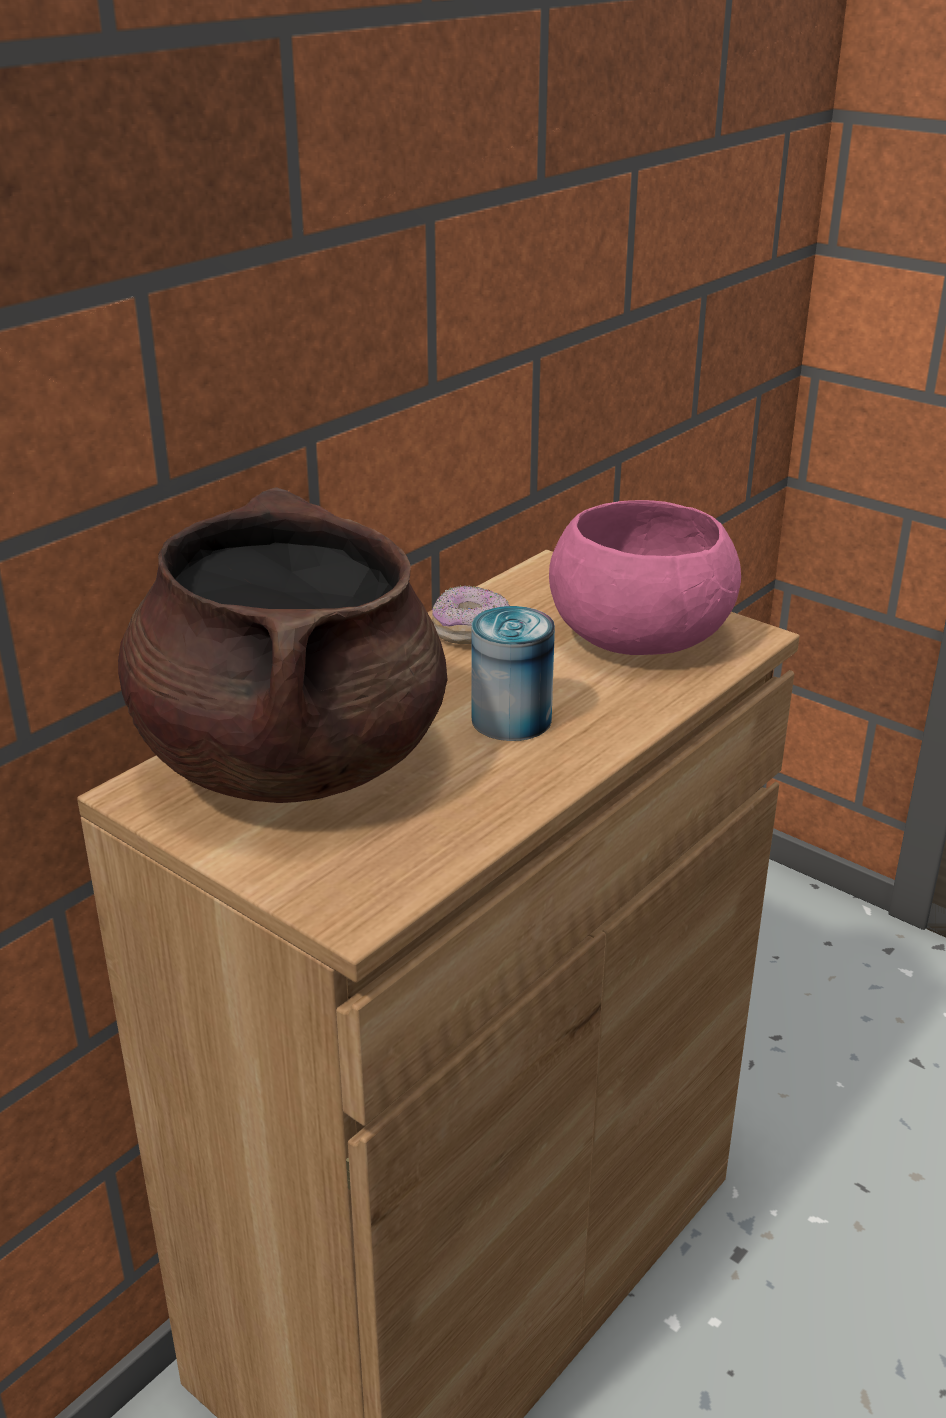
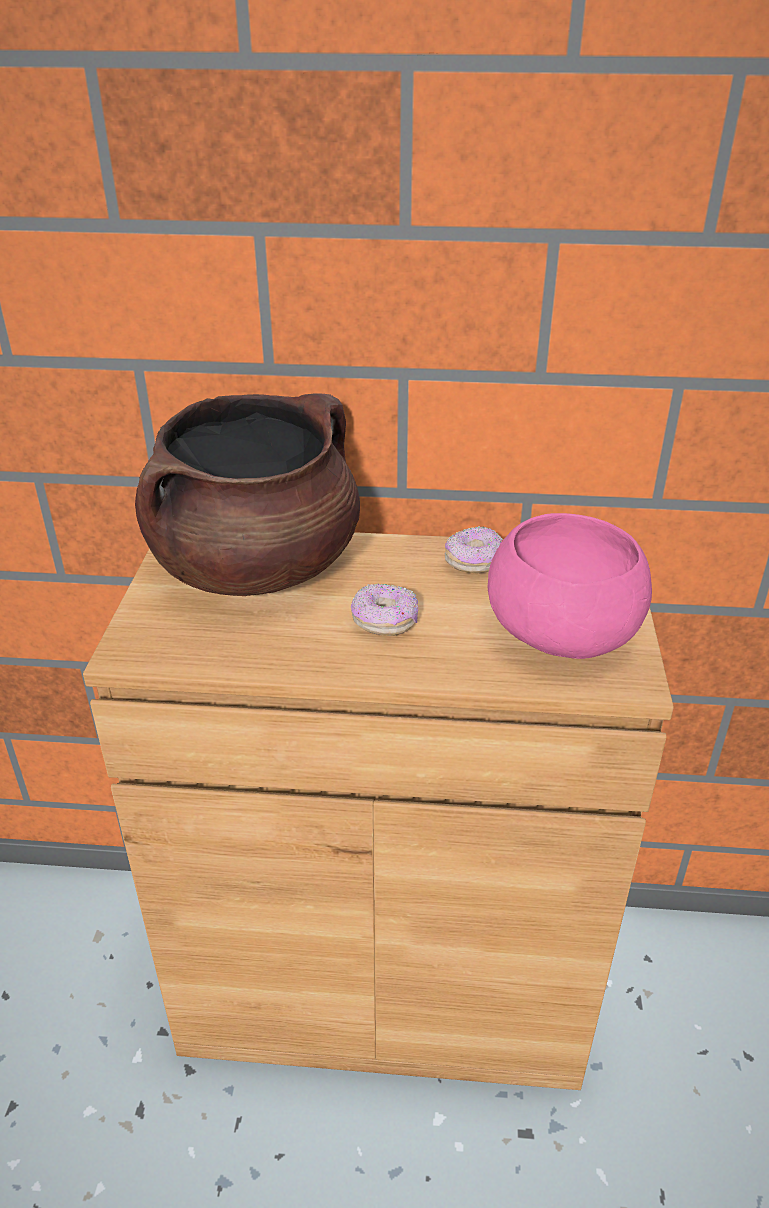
camera: 55 degrees right, 5 degrees up
(511, 719) = (384, 622): can -> donut

